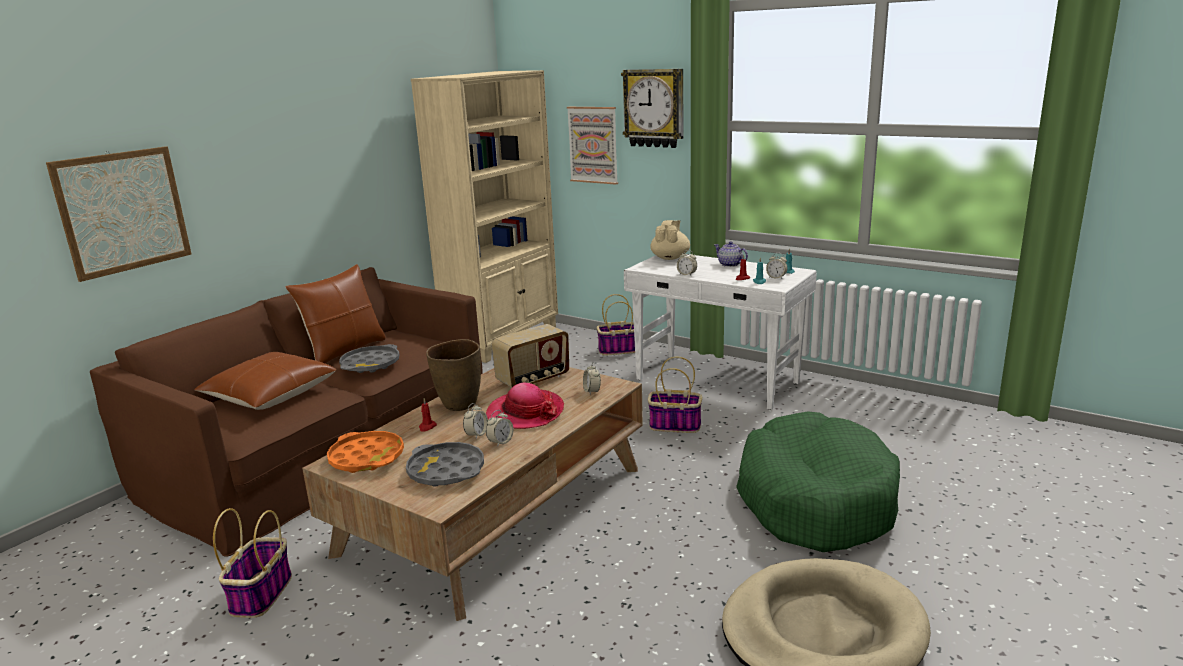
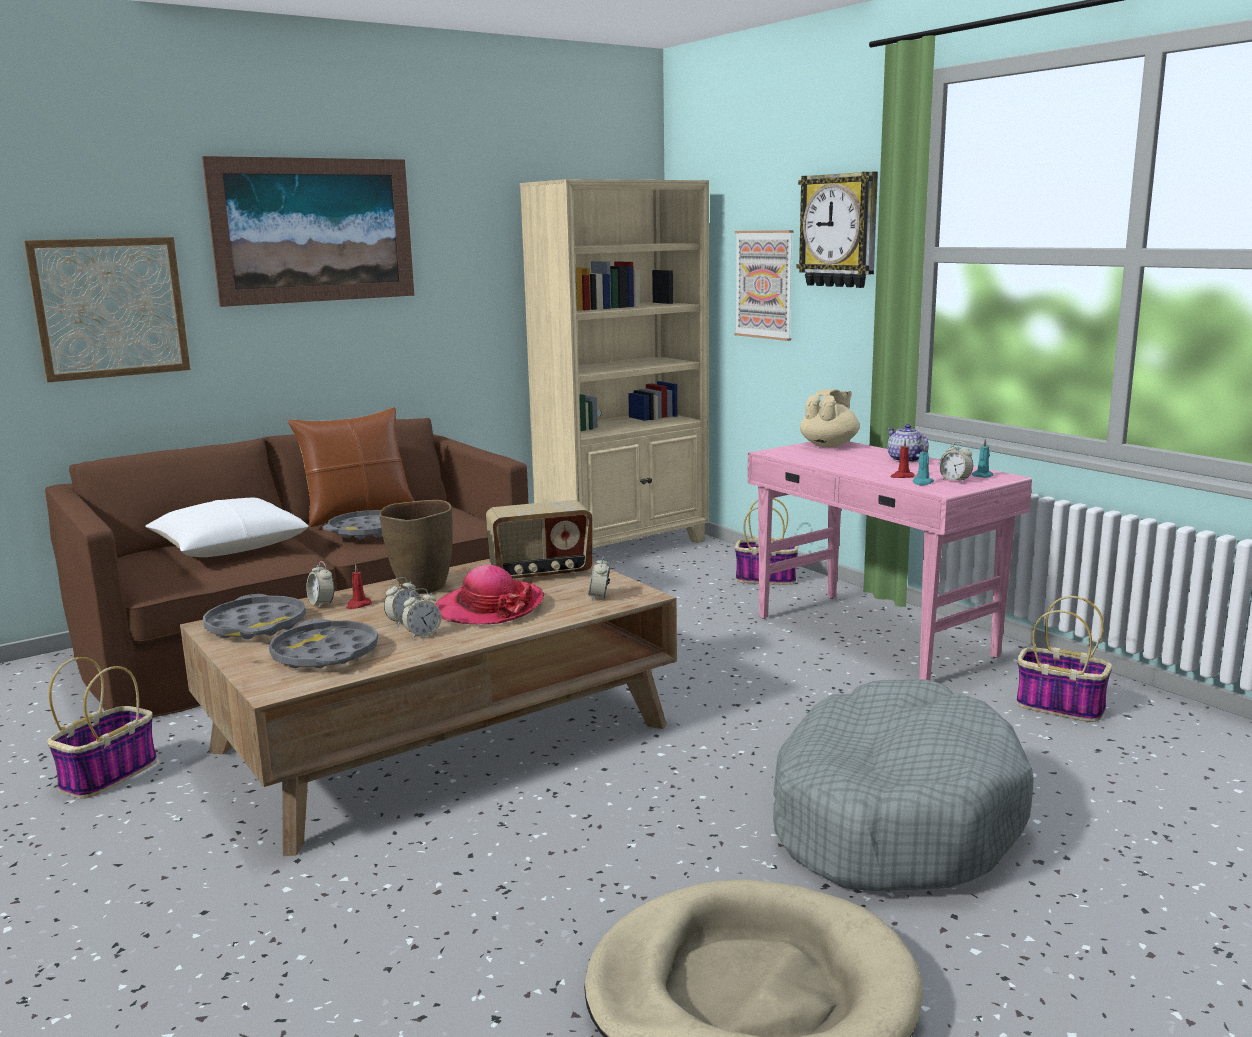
camera: 20 degrees right, 5 degrees down
(269, 395) = (229, 547): brown pillow -> white pillow
(271, 129) = (314, 230): none -> picture
(367, 458) = (256, 626): orange tray -> grey tray
(674, 425) = (762, 681): basket -> basket (1058, 706)
(687, 274) = (827, 465): alarm clock -> alarm clock (322, 604)
(717, 381) = (875, 636): white console table -> pink console table
(815, 500) = (892, 816): green dog bed -> grey dog bed

